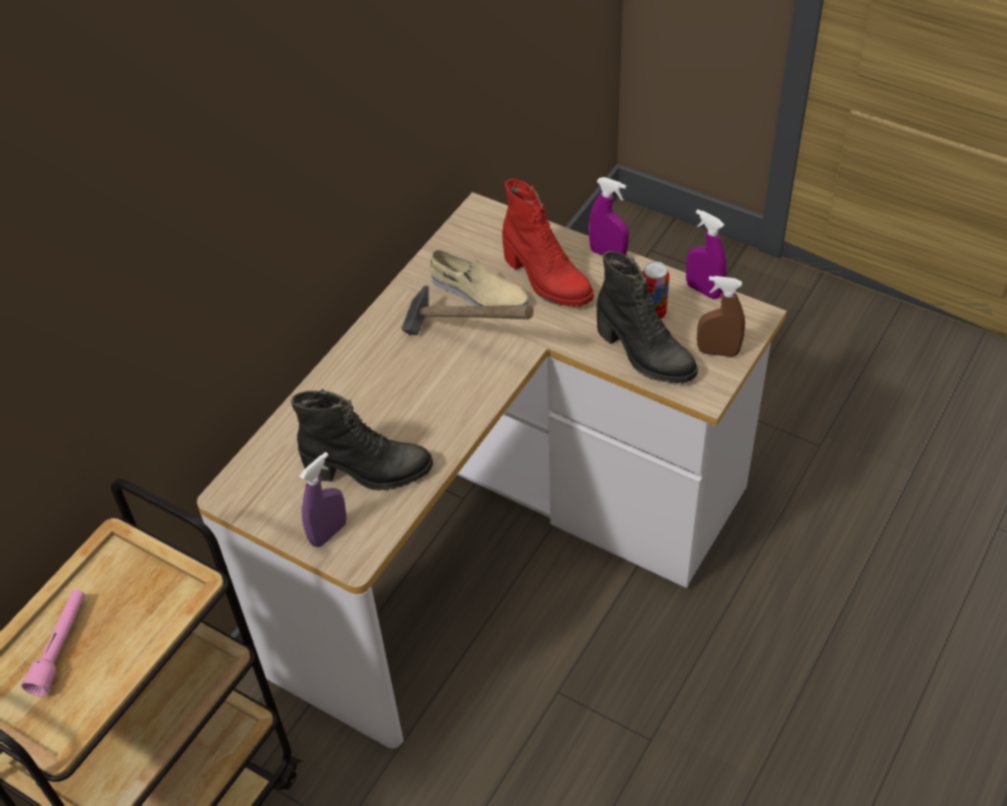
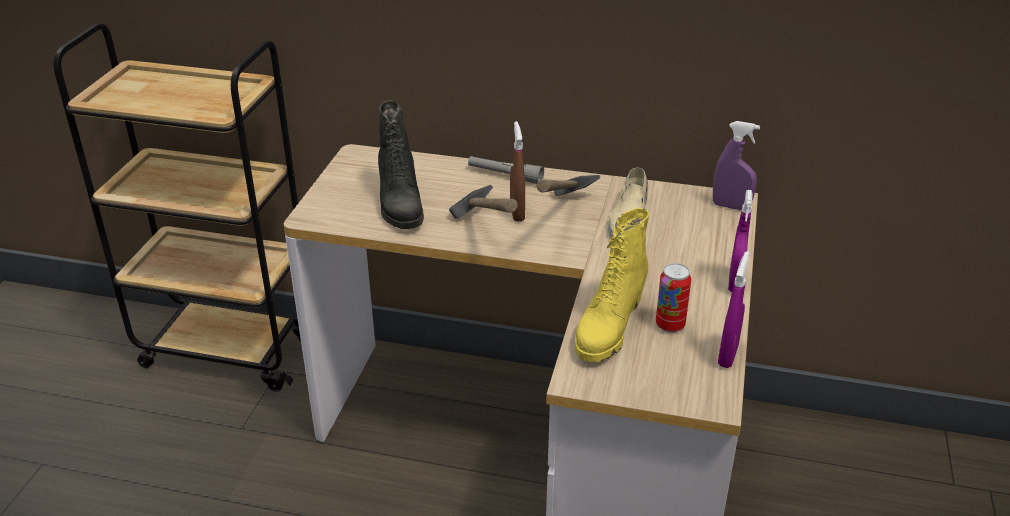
camera: 70 degrees right, 15 degrees down
(60, 647) = (168, 87): pink flashlight -> none
(328, 533) = (332, 201): purple spray bottle -> purple spray bottle (731, 206)
(349, 368) = (505, 176): none -> grey flashlight
(473, 409) = (488, 242): none -> hammer
(546, 280) = (671, 253): red boot -> none
(644, 354) = (608, 328): black boot -> yellow boot
(718, 352) = (642, 379): brown spray bottle -> brown spray bottle (517, 213)

